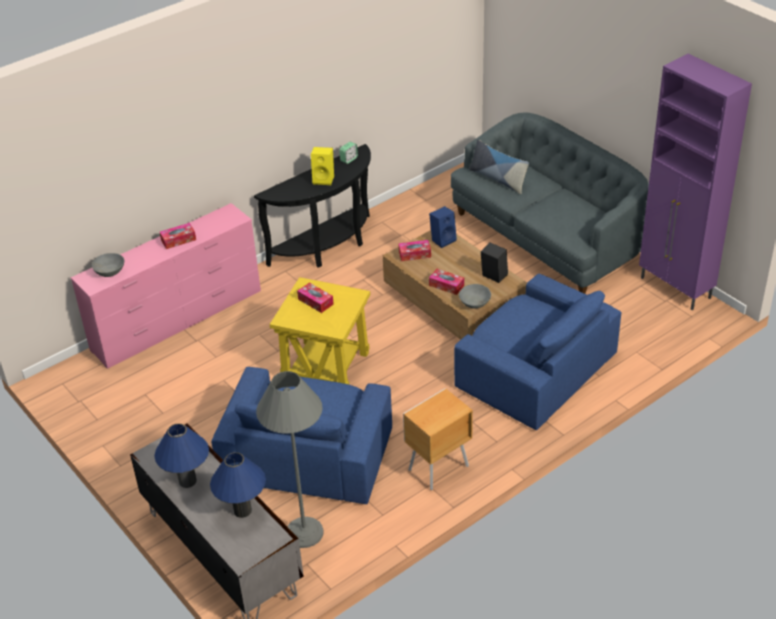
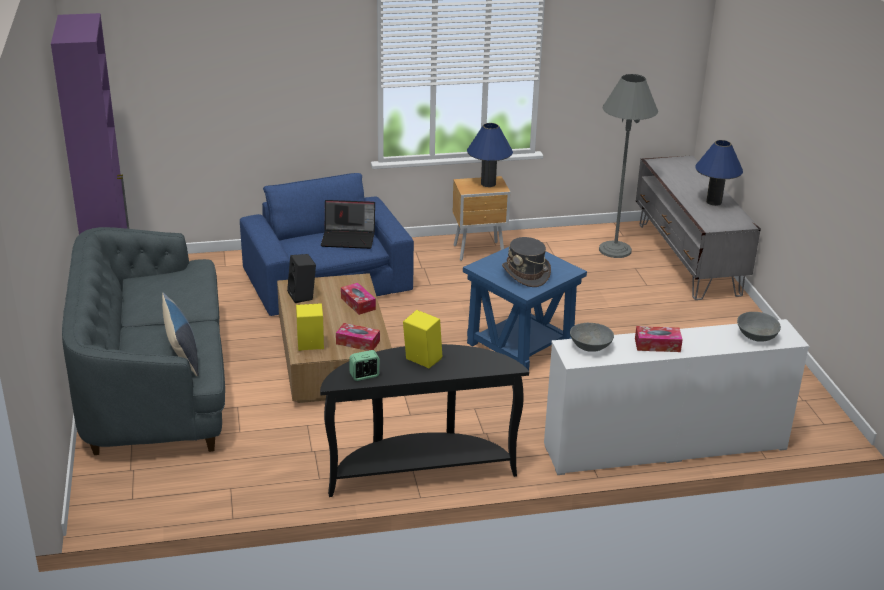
camera: 155 degrees left, 10 degrees down
(178, 320) = (664, 446): pink dresser -> white dresser
(242, 510) = (675, 178): blue table lamp -> blue table lamp (488, 184)
(307, 454) = (583, 290): blue armchair -> none
(315, 301) = (526, 274): tissue box -> grey hat
(326, 366) = (519, 346): yellow side table -> blue side table
(443, 239) = (310, 346): blue speaker -> yellow speaker
(474, 303) = (348, 281): grey bowl -> grey bowl (590, 347)
(512, 332) = (349, 238): none -> laptop

